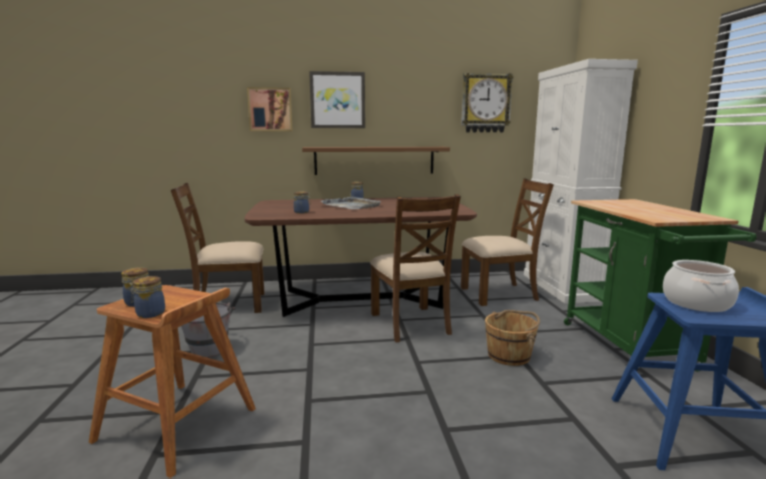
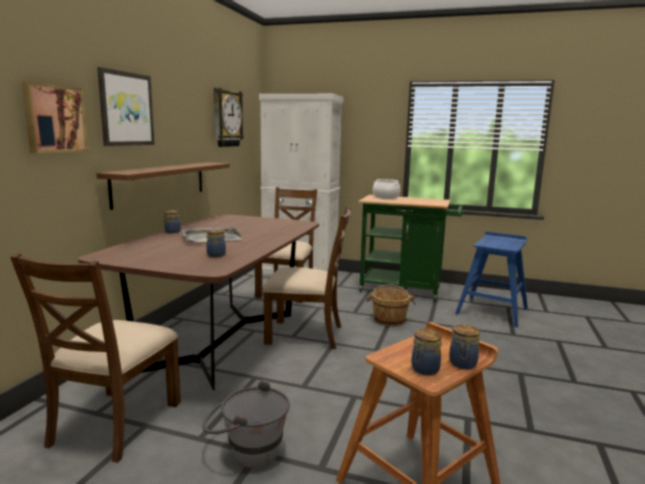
camera: 65 degrees left, 0 degrees up
(696, 303) = (492, 243): cooking pot -> cooking pot (385, 197)

